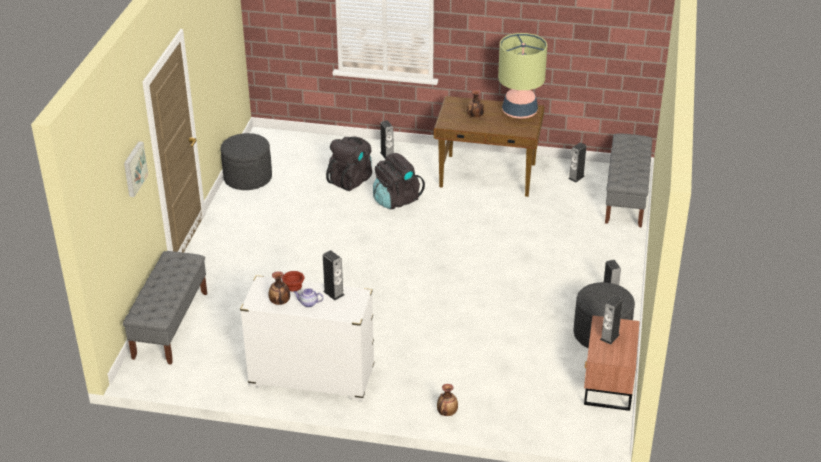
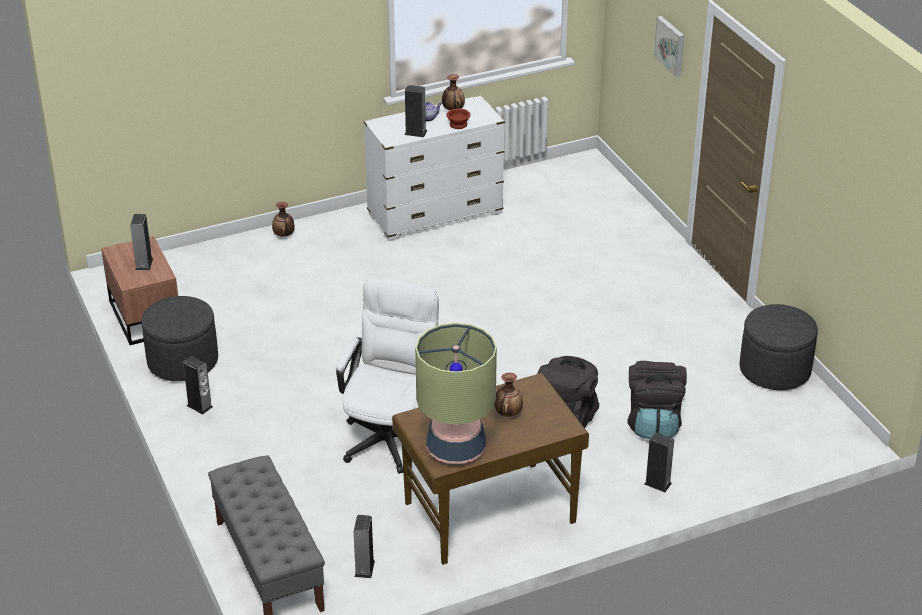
camera: 145 degrees right, 0 degrees up
(170, 325) = (616, 202): grey bench -> none
(502, 233) = (391, 434): none -> white office chair

